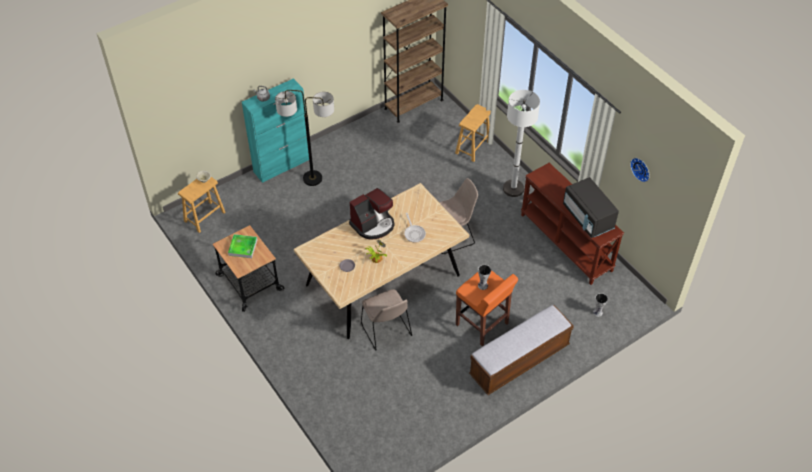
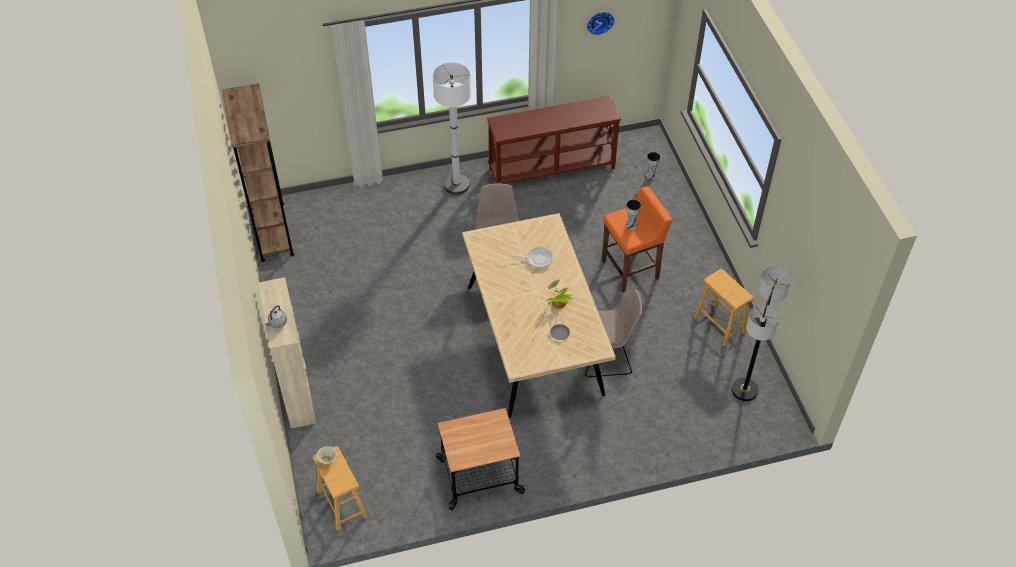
camera: 70 degrees left, 0 degrees up
(243, 247) = (472, 438): tray -> none
(282, 165) = (297, 393): turquoise cabinet -> beige cabinet
(312, 178) = (339, 366): floor lamp -> floor lamp (744, 390)
(373, 225) = (507, 292): coffee machine -> none
(472, 147) = (375, 199): brown stool -> brown stool (719, 324)
(519, 360) = (687, 255): bench -> none
(588, 218) = (579, 114): black microwave -> none

